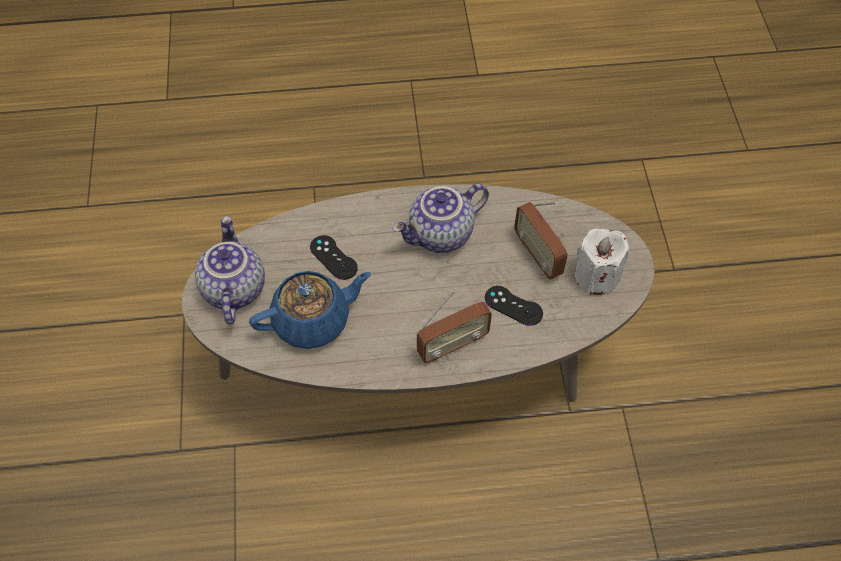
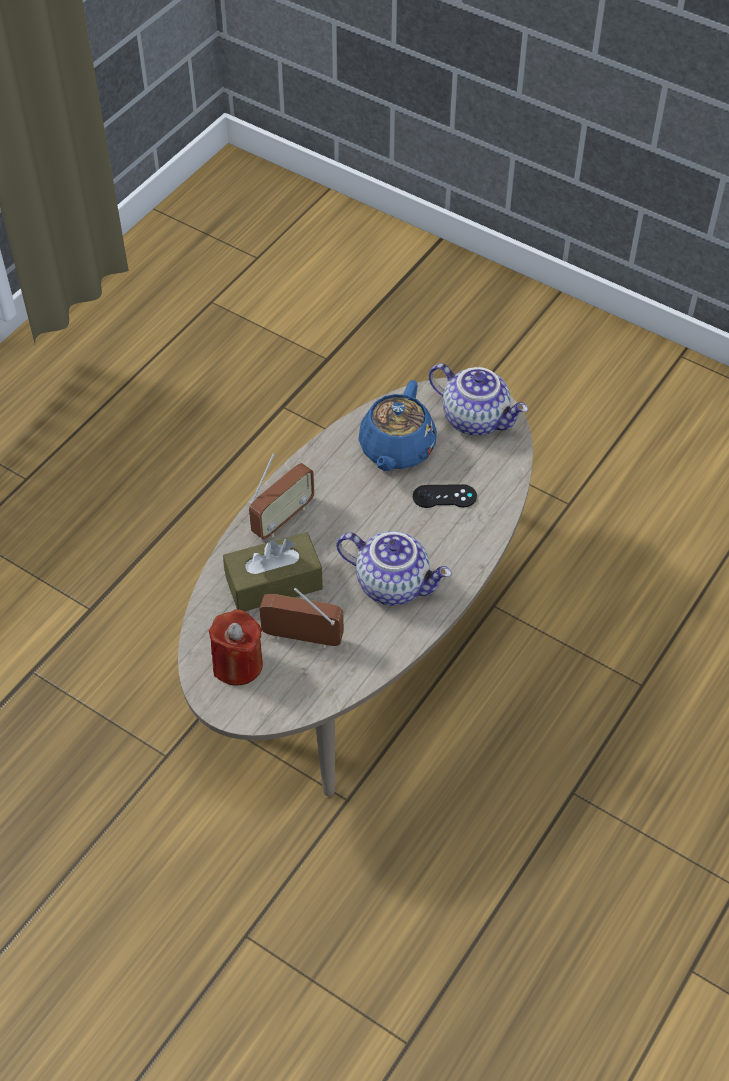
camera: 130 degrees right, 5 degrees down
(441, 235) = (394, 583): teapot -> teapot turned 105 degrees clockwise
(452, 345) = (282, 518): radio -> radio turned 150 degrees counterclockwise
(513, 306) = (274, 583): black game controller -> brown tissue box
(596, 276) = (238, 664): white candle -> red candle

